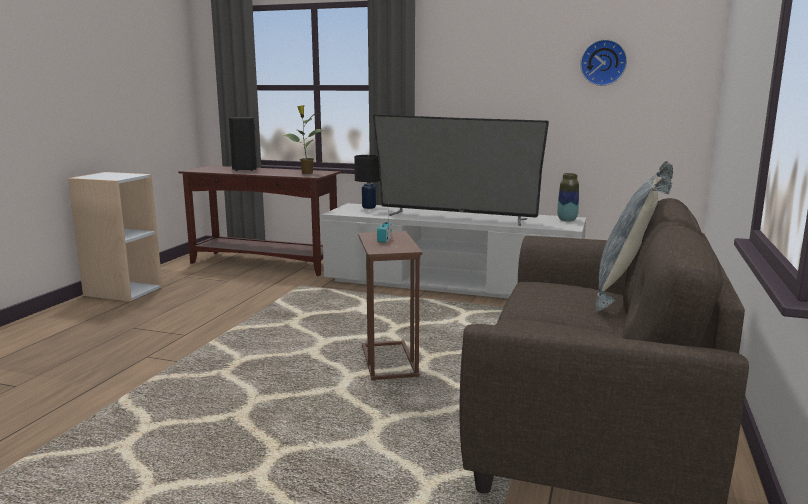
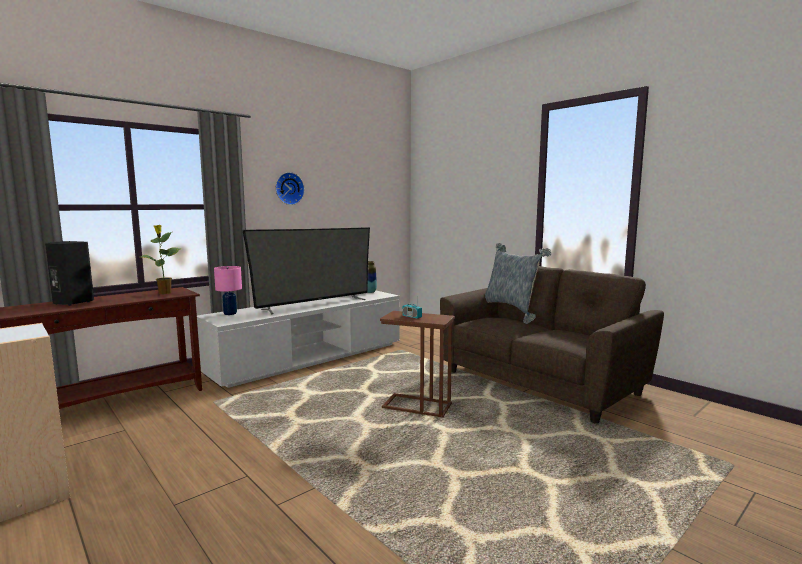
camera: 60 degrees left, 5 degrees down
(369, 207) = (230, 313): black table lamp -> pink table lamp
(603, 62) = (360, 190): wall clock -> wall clock (288, 188)

